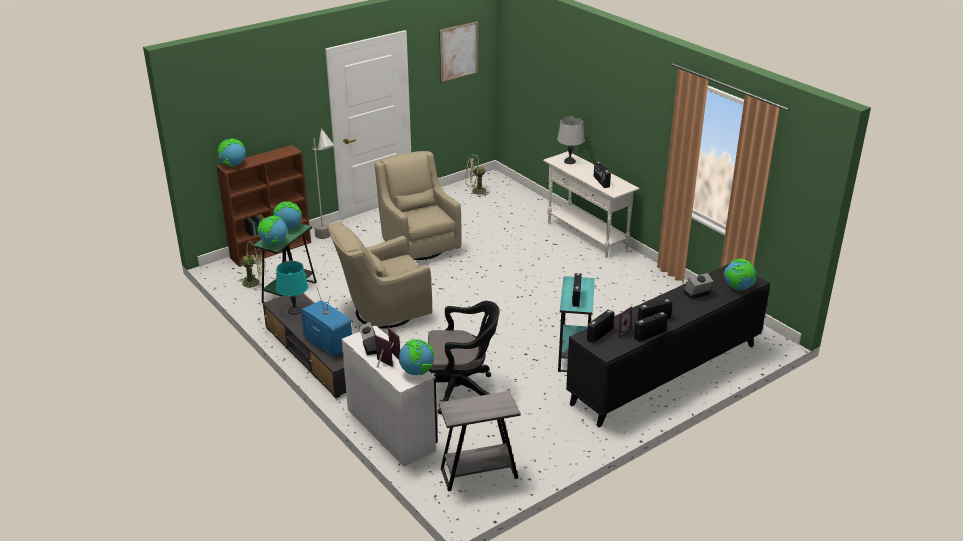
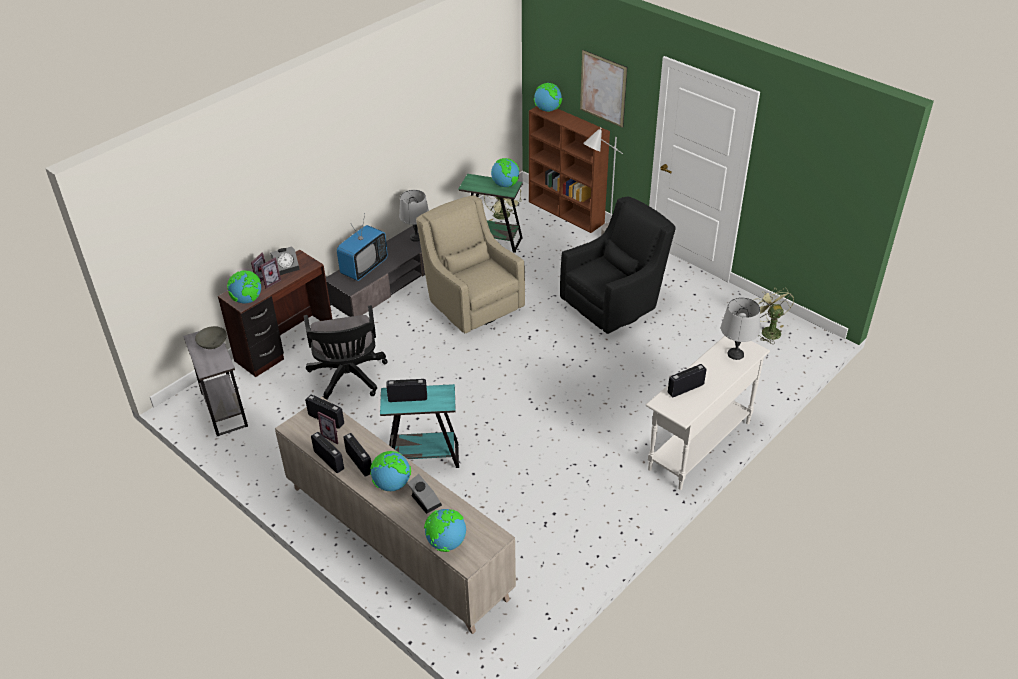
camera: 80 degrees right, 10 degrees up
(274, 243) = (473, 183): globe -> globe (392, 484)
(294, 311) = (416, 237): turquoise table lamp -> grey table lamp
(392, 429) = (285, 345): white desk -> brown desk
(418, 245) = (614, 306): beige armchair -> black armchair
(459, 51) = (824, 162): picture -> picture (603, 88)
(470, 404) = (213, 345): none -> grey bowl
(666, 374) = (396, 542): black cabinet -> beige cabinet

